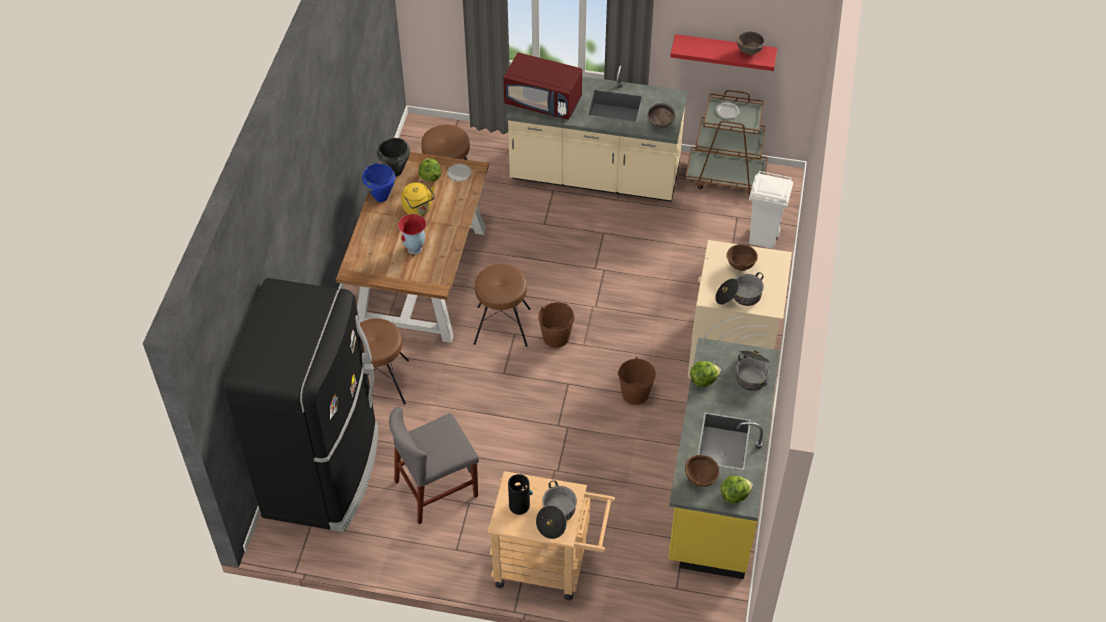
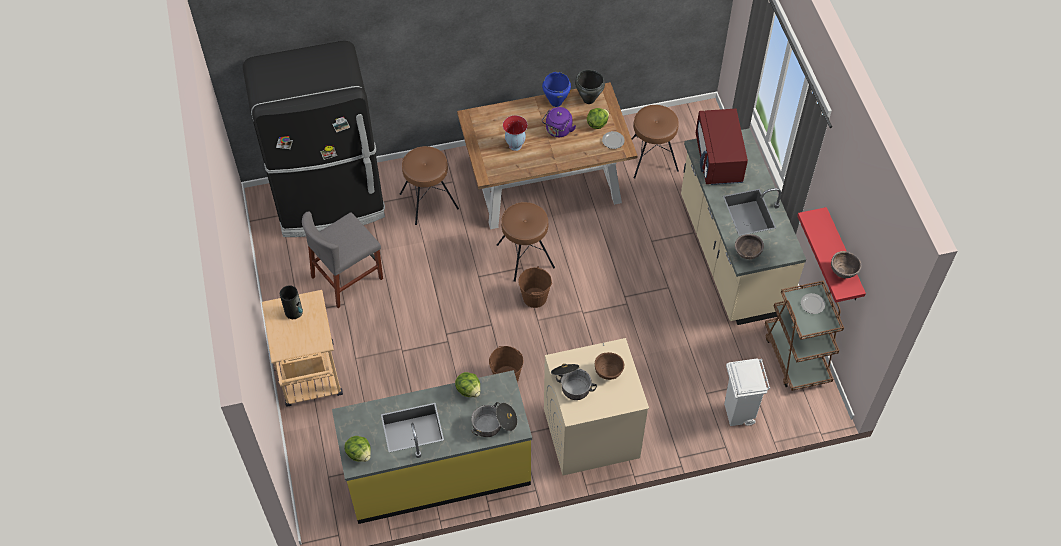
camera: 65 degrees right, 5 degrees up
(418, 209) = (558, 131): yellow kettle -> purple kettle
(436, 489) = (347, 278): grey chair -> grey chair turned 75 degrees counterclockwise
(556, 516) = (294, 340): cooking pot -> none
(700, 479) = (364, 423): brown bowl -> none

